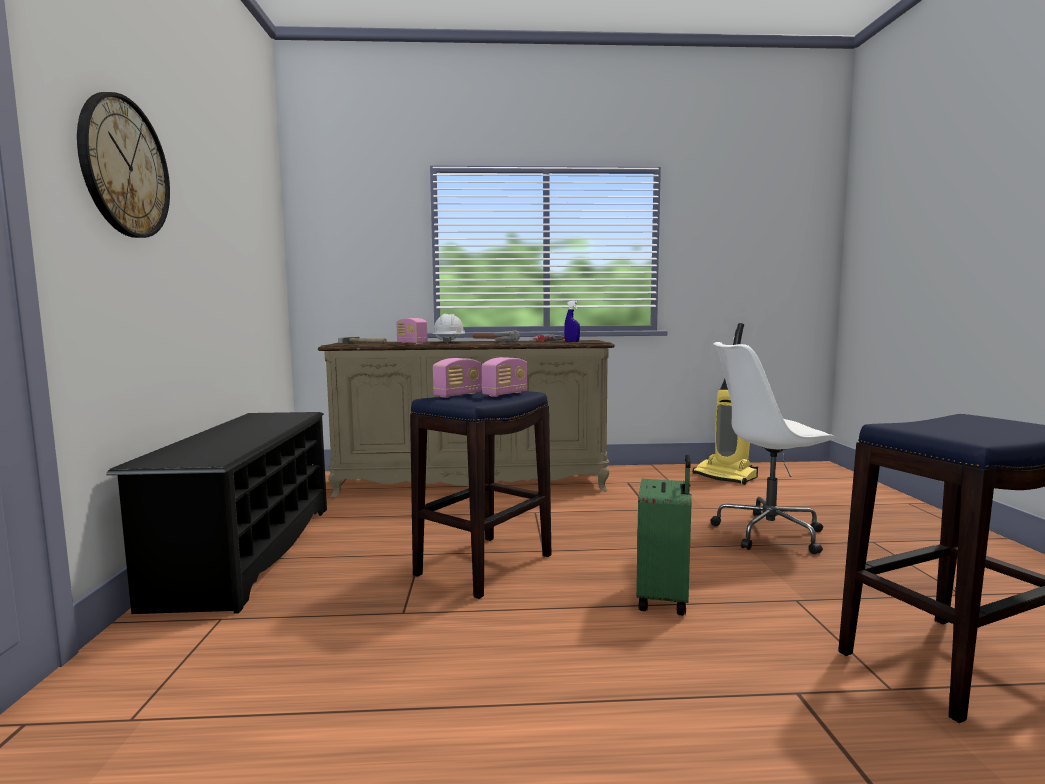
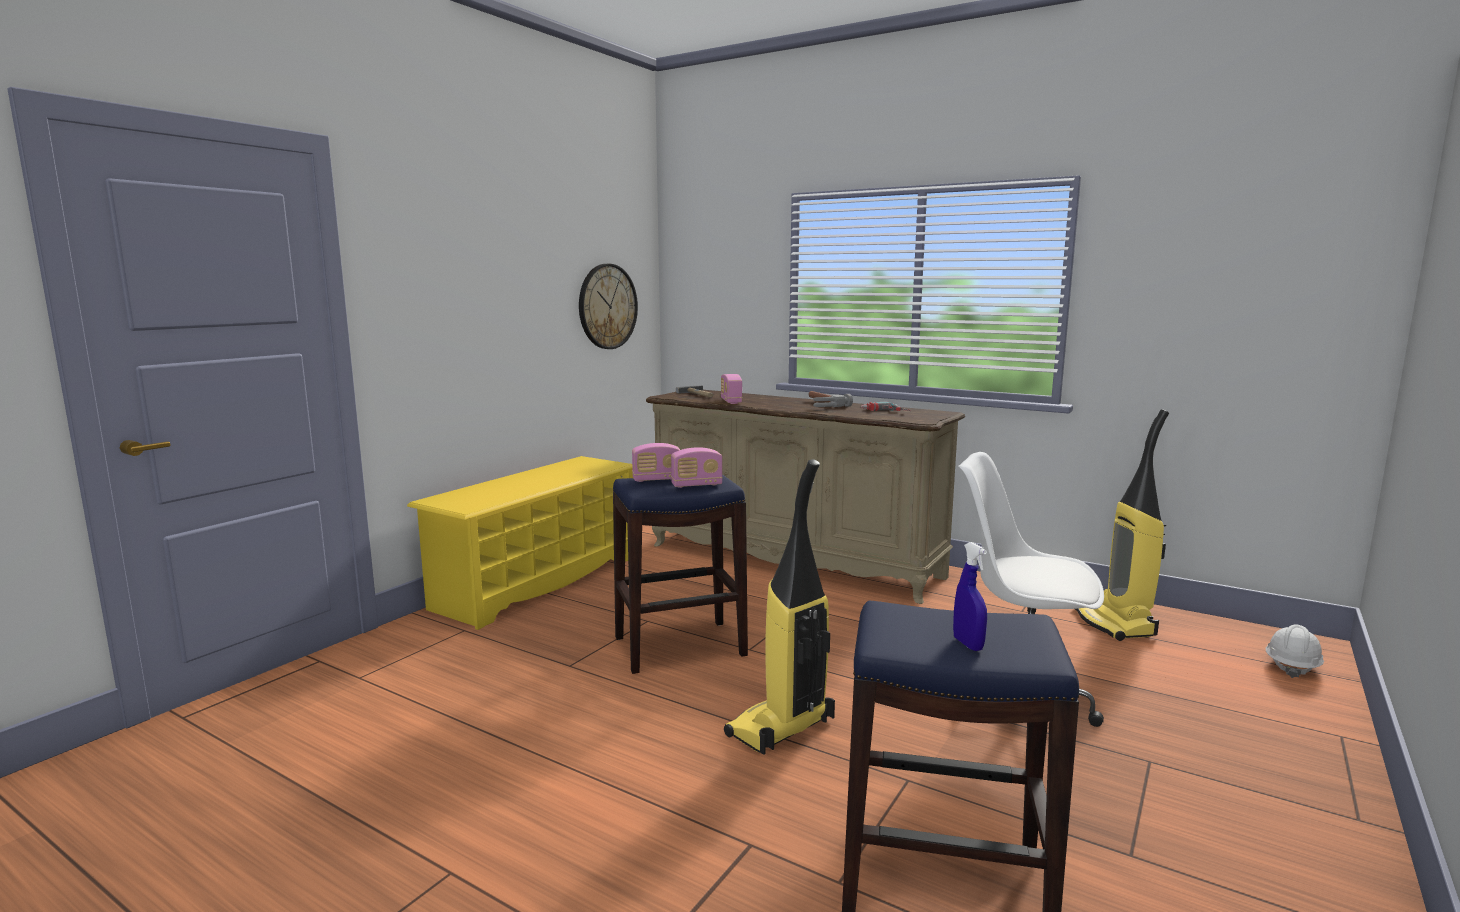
camera: 35 degrees right, 5 degrees up
(124, 167) = (440, 267): wall clock -> wall clock (607, 306)
(248, 551) = (538, 582): black shoe rack -> yellow shoe rack
(449, 342) = (771, 403): white hard hat -> white hard hat (1291, 666)
(572, 341) = (898, 416): blue spray bottle -> blue spray bottle (968, 644)
(664, 598) = (781, 729): green suitcase -> vacuum cleaner

